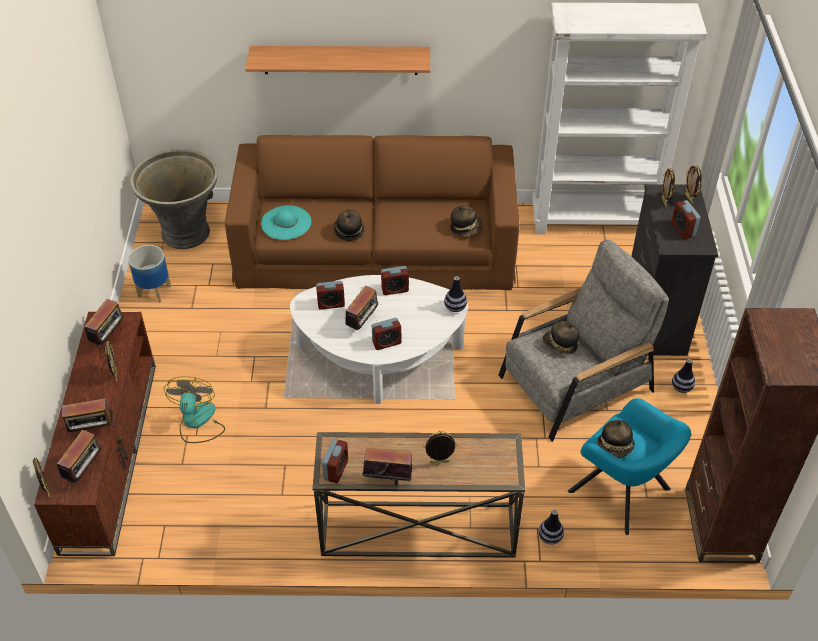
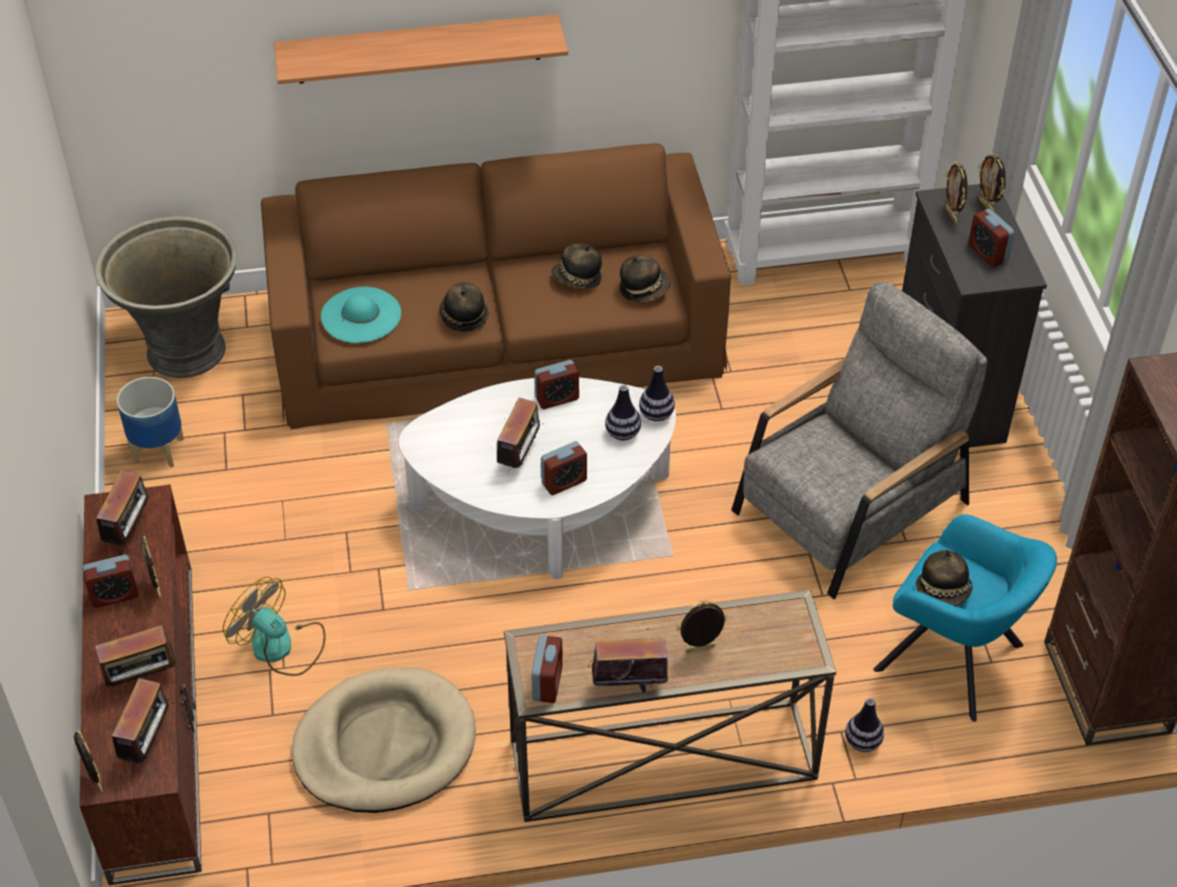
camera: 10 degrees left, 0 degrees up
(197, 422) = (281, 647): fan -> fan turned 45 degrees counterclockwise
(246, 493) = (385, 745): none -> beige dog bed
(331, 304) = (463, 434): alarm clock -> alarm clock (114, 595)
(560, 345) = (827, 451): hat -> hat (577, 279)
(681, 388) = (1008, 492): vase -> vase (622, 433)

